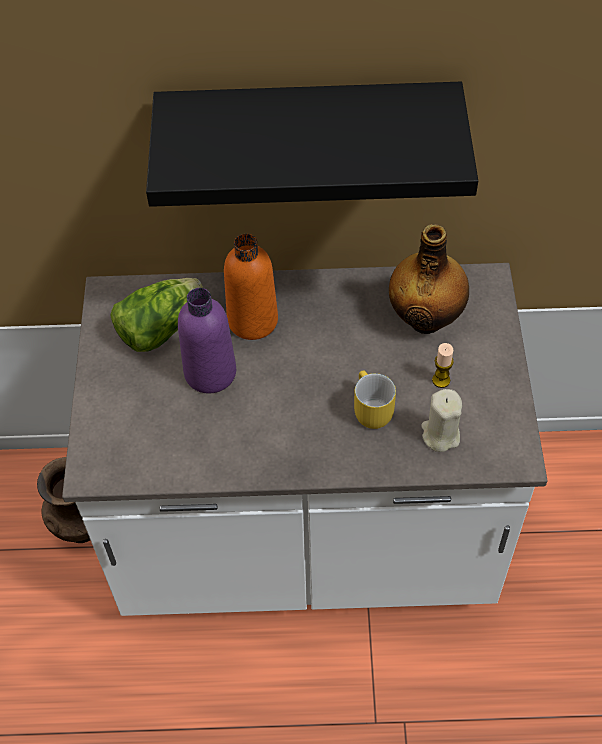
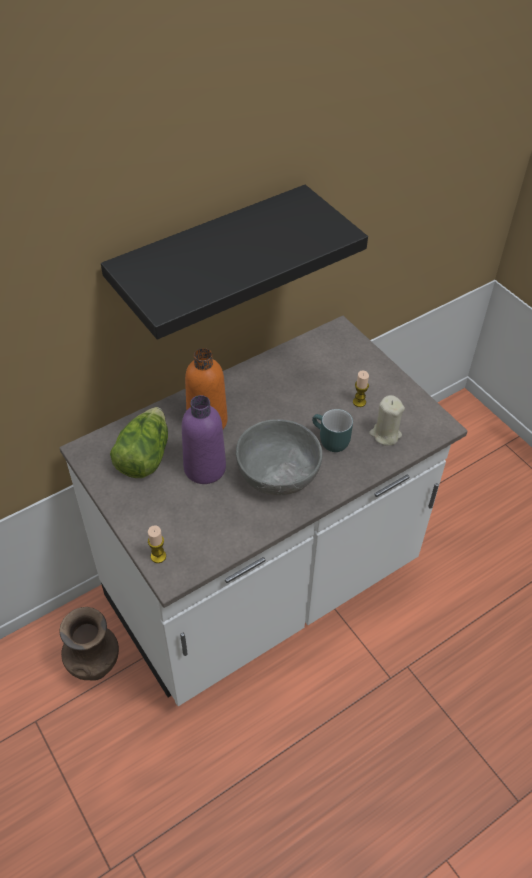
camera: 35 degrees left, 5 degrees down
(93, 445) = (158, 556): none -> candle
(284, 417) = (278, 472): none -> grey bowl
(368, 410) = (329, 441): yellow mug -> turquoise mug
(426, 318) = (320, 369): bottle -> none

